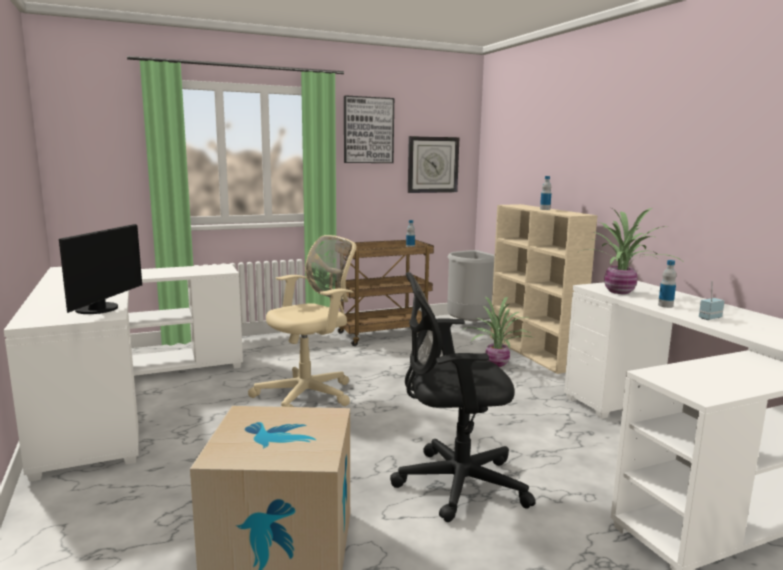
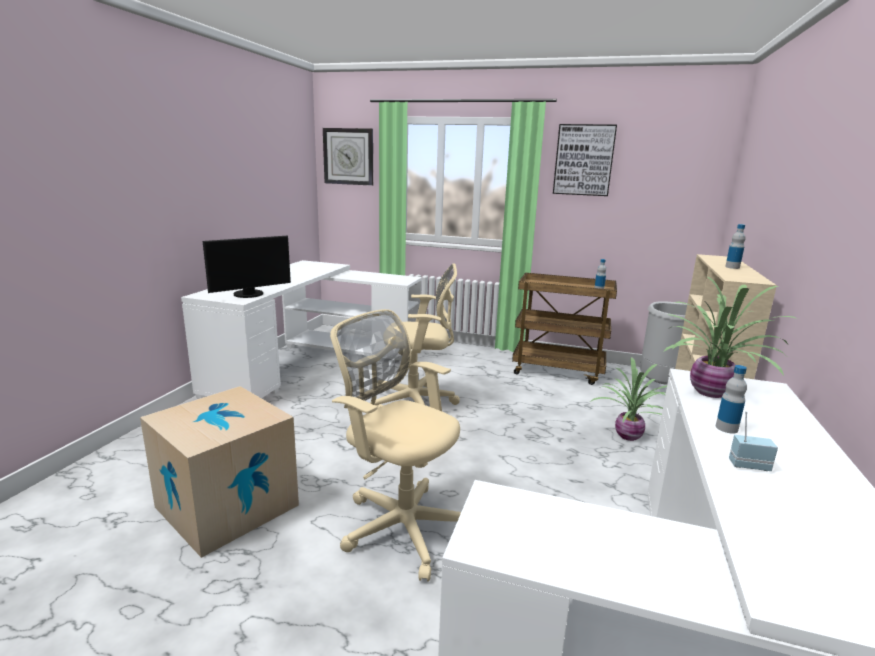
camera: 40 degrees right, 5 degrees up
(432, 164) = (660, 200): wall clock -> wall clock (348, 156)
(454, 484) = (400, 525): black office chair -> beige office chair

